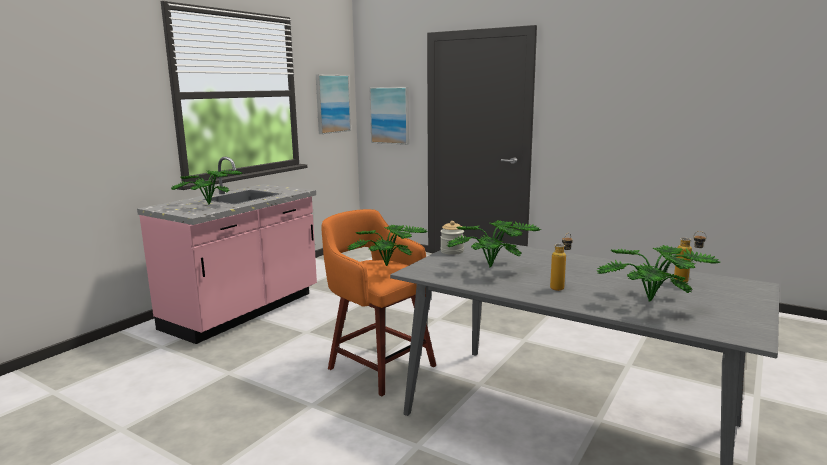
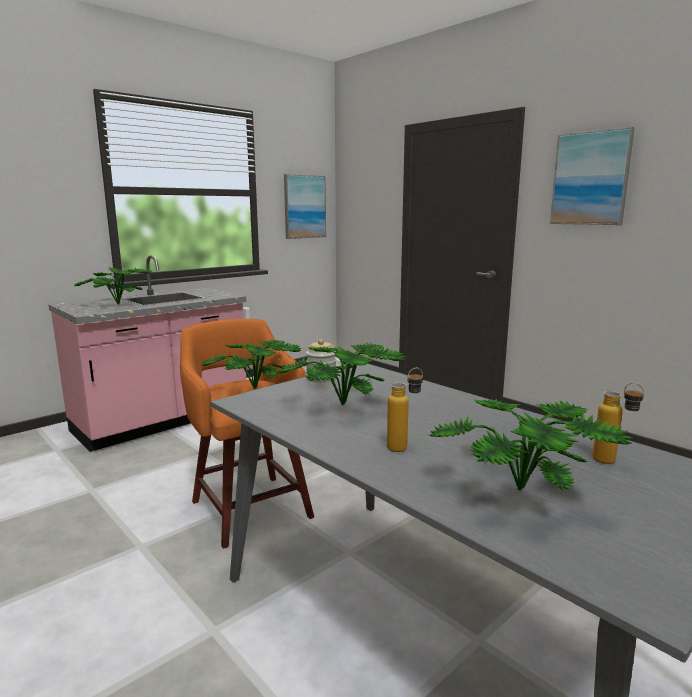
camera: 15 degrees right, 0 degrees up
(390, 115) = (366, 220): picture -> picture (590, 178)

